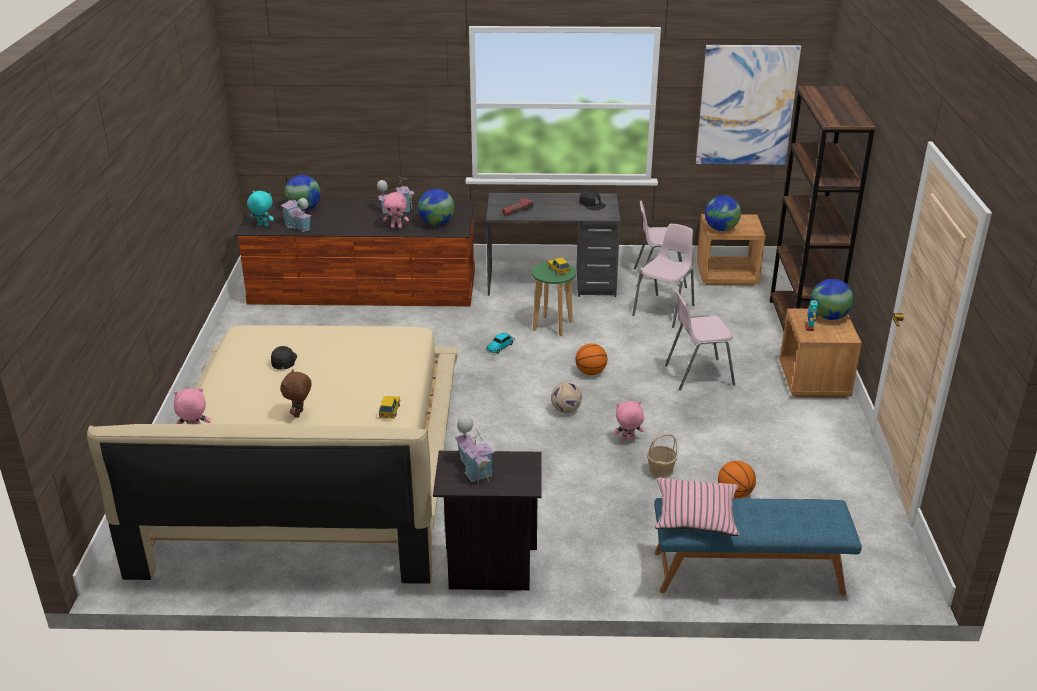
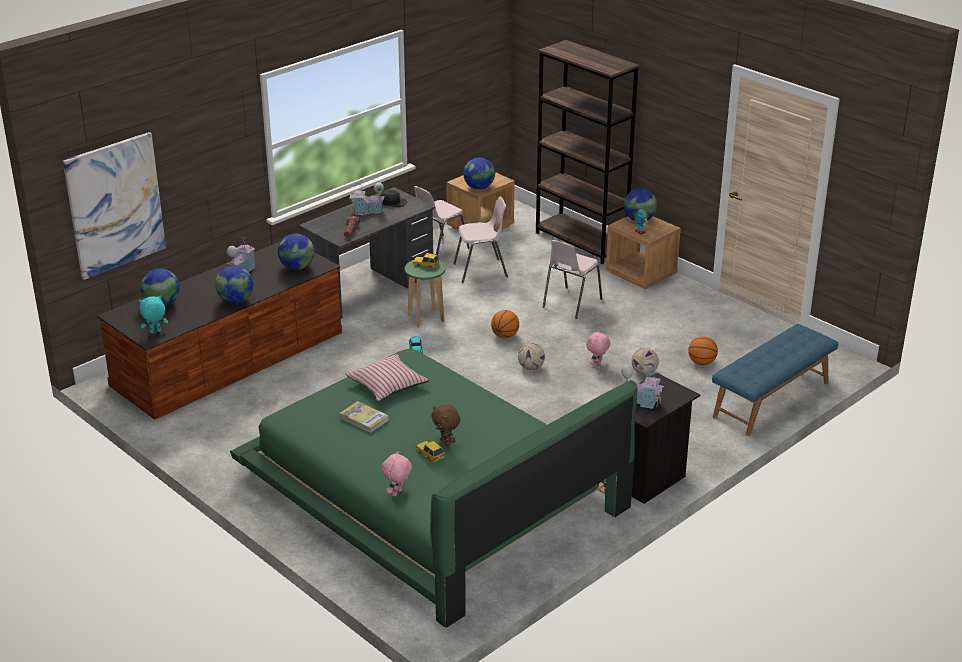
camera: 45 degrees left, 0 degrees up
(283, 361) = (364, 419): black cap -> book
(297, 226) = (187, 319): toy house -> toy house (367, 211)
(311, 464) = (431, 492): beige bed -> green bed
(351, 228) = (235, 300): none -> globe
(390, 410) = (498, 408): toy car -> toy car (430, 454)
(396, 227) = (271, 283): pink plush toy -> none
(660, 470) = (643, 372): basket -> football
(665, 310) = (481, 271): pink chair -> pink chair turned 90 degrees clockwise
(696, 515) = (750, 370): pink pillow -> pink pillow (387, 385)
(746, 105) = (465, 76): picture -> picture (115, 205)

